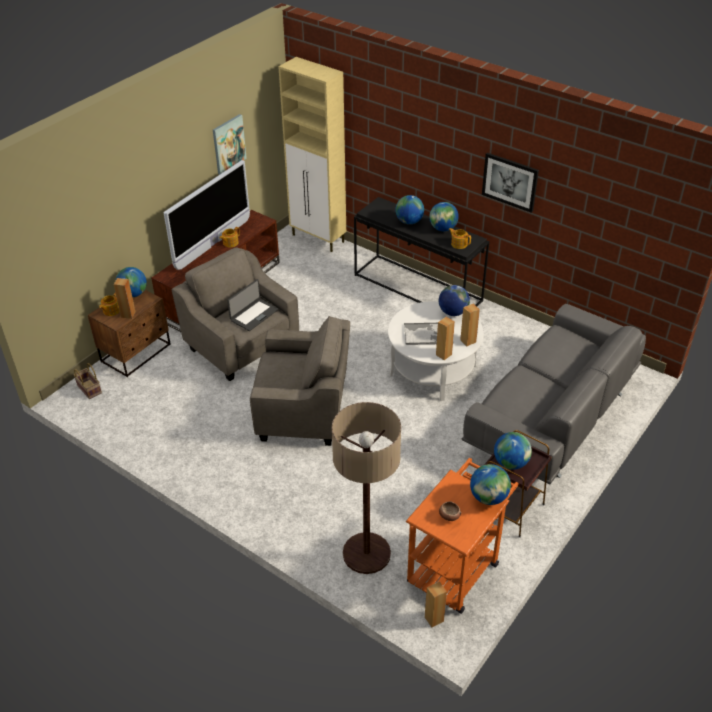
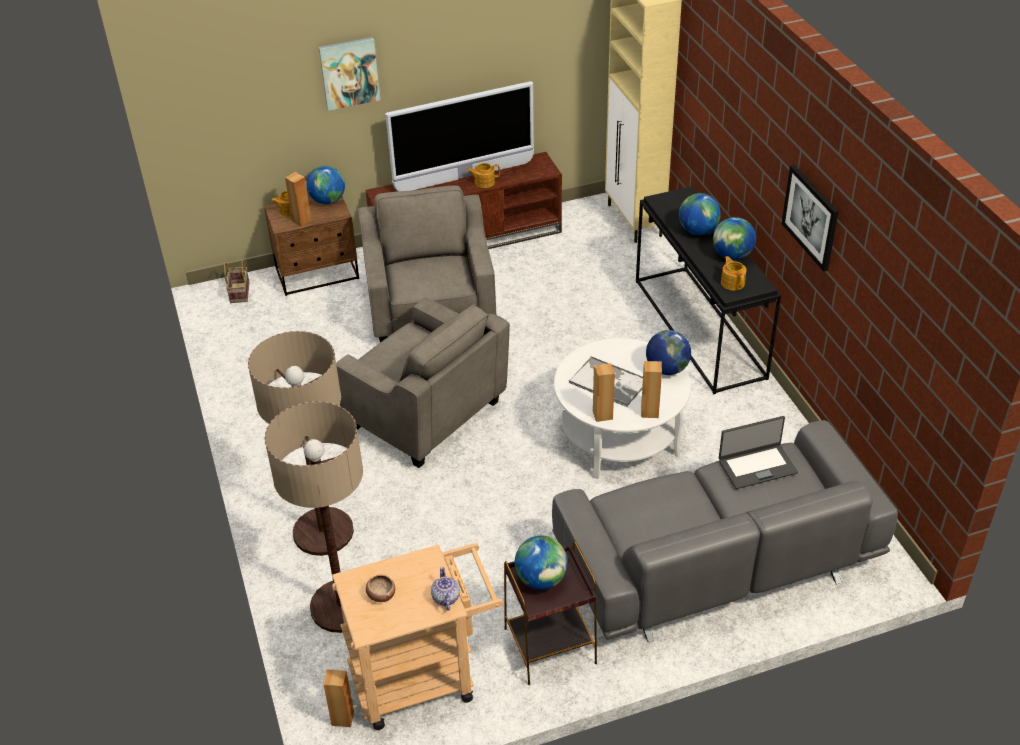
camera: 35 degrees right, 0 degrees up
(228, 144) = (521, 55): picture -> picture (349, 73)
(254, 315) = (436, 276): laptop -> laptop (757, 466)
(308, 515) = (323, 532): none -> floor lamp
(457, 567) = (423, 677): orange cart -> beige cart
(488, 497) = (445, 598): globe -> teapot

